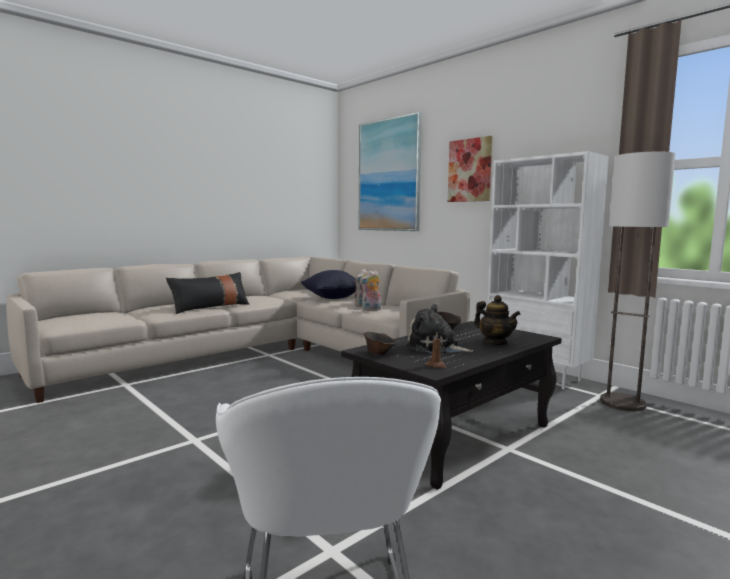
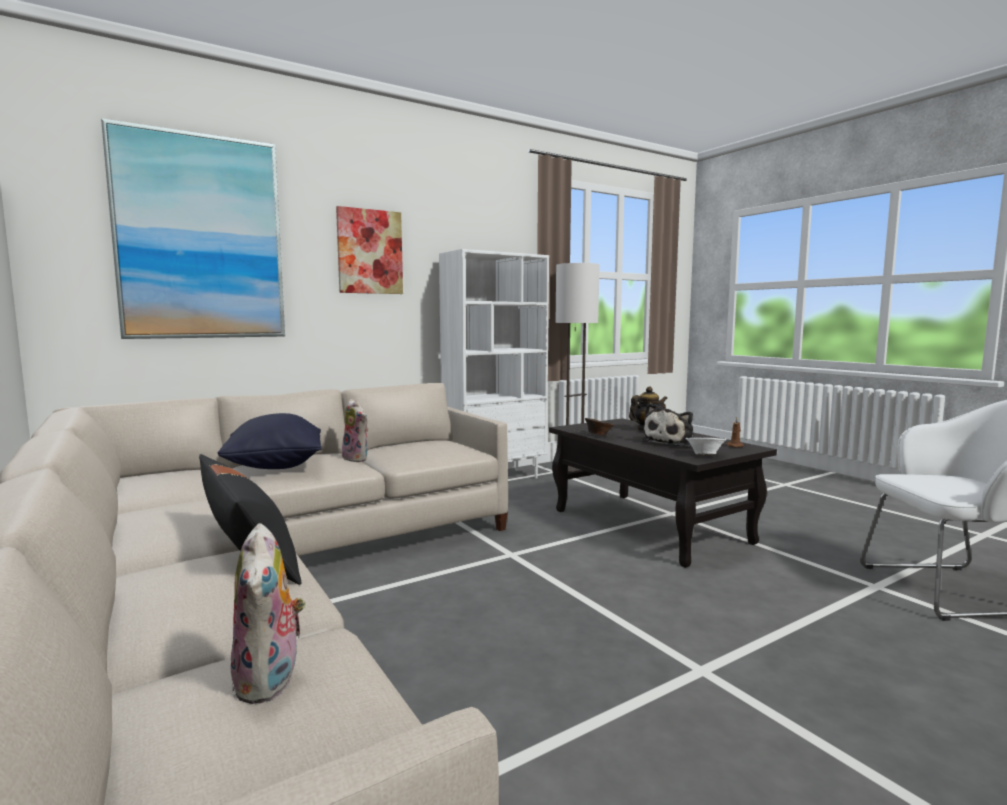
camera: 80 degrees left, 0 degrees up
(371, 310) = (413, 455): plush toy -> plush toy (271, 681)
(379, 353) = (704, 455): brown bowl -> white bowl

